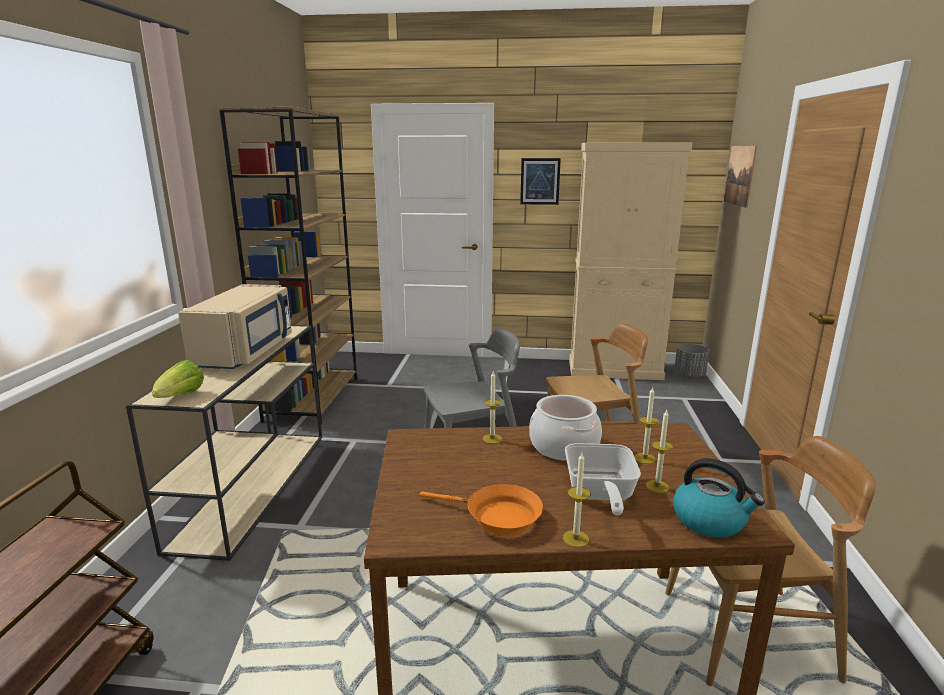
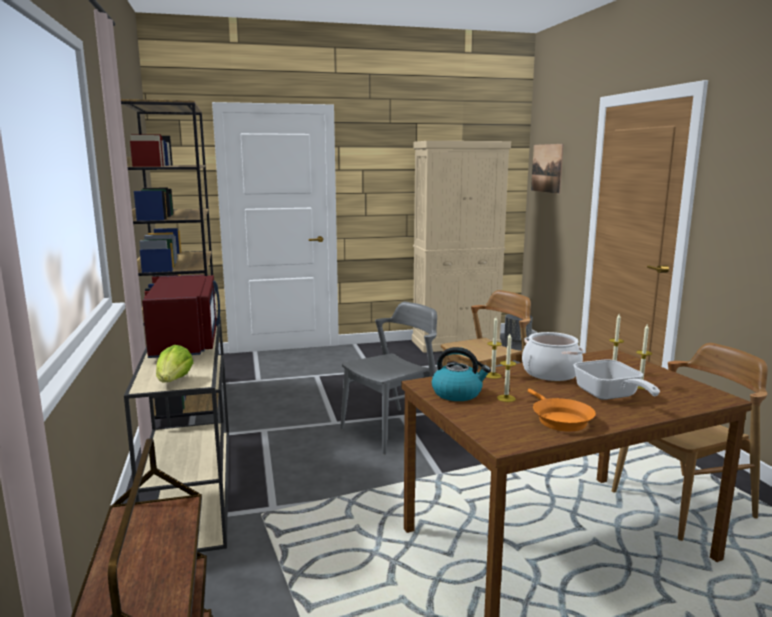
camera: 20 degrees left, 5 degrees down
(246, 352) = (186, 342): beige microwave -> red microwave
(497, 517) = (559, 419): orange frying pan -> orange frying pan turned 75 degrees clockwise
(540, 181) = (378, 176): picture -> none
(575, 538) = (625, 421): candle -> candle (506, 398)
(710, 521) = (693, 398): kettle -> kettle (458, 393)

